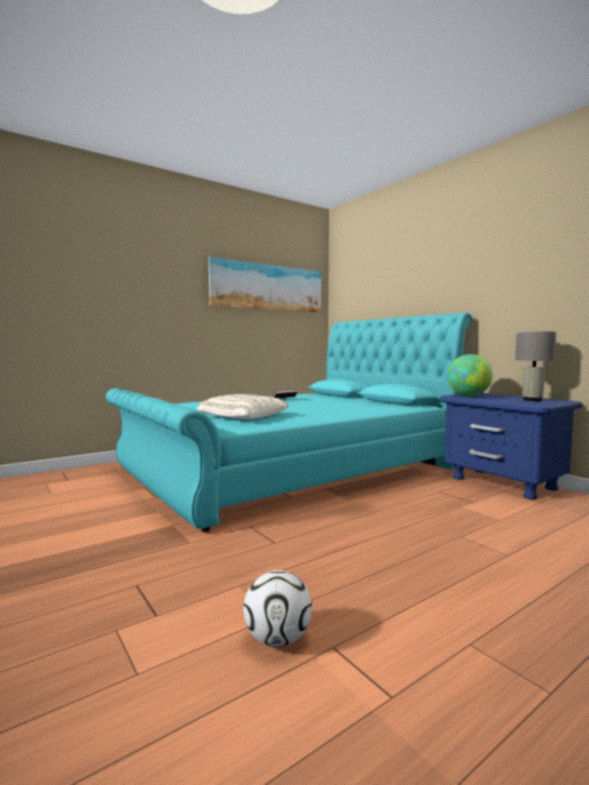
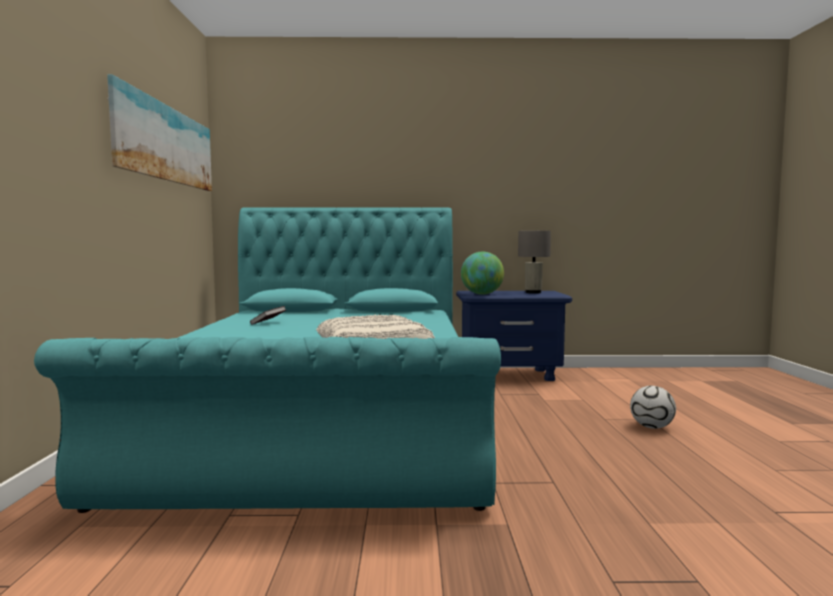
camera: 55 degrees left, 0 degrees up
(277, 639) = (760, 529): football -> football (652, 427)

